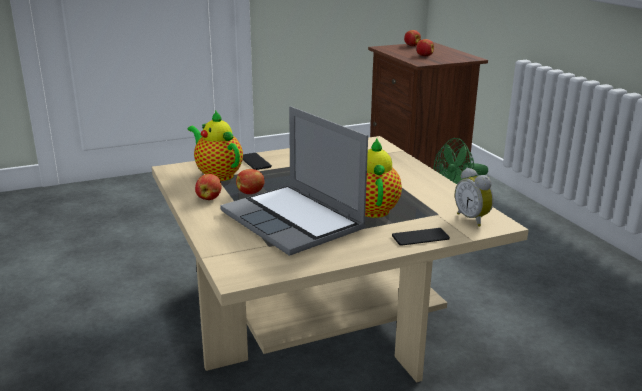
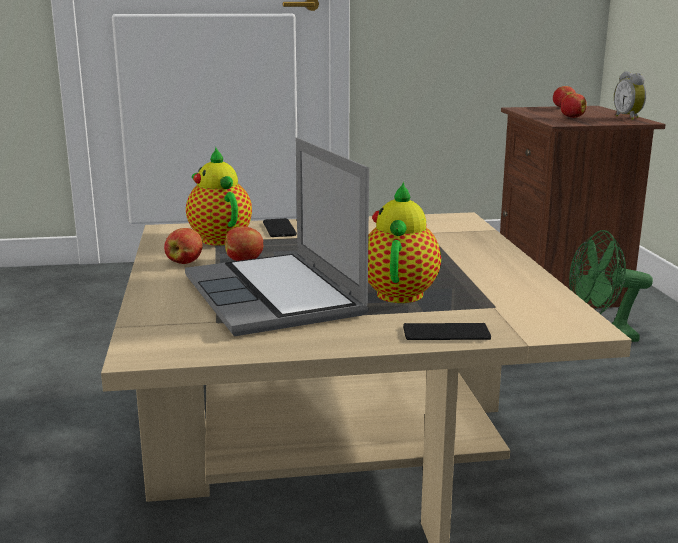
camera: 15 degrees right, 5 degrees down
(473, 219) = (547, 318): alarm clock -> alarm clock (629, 118)

